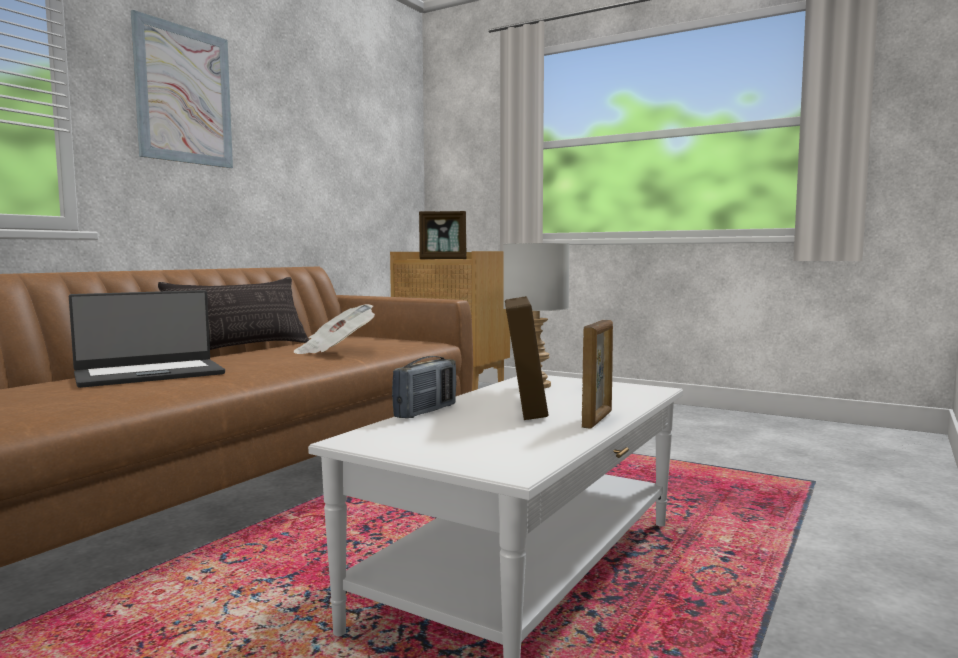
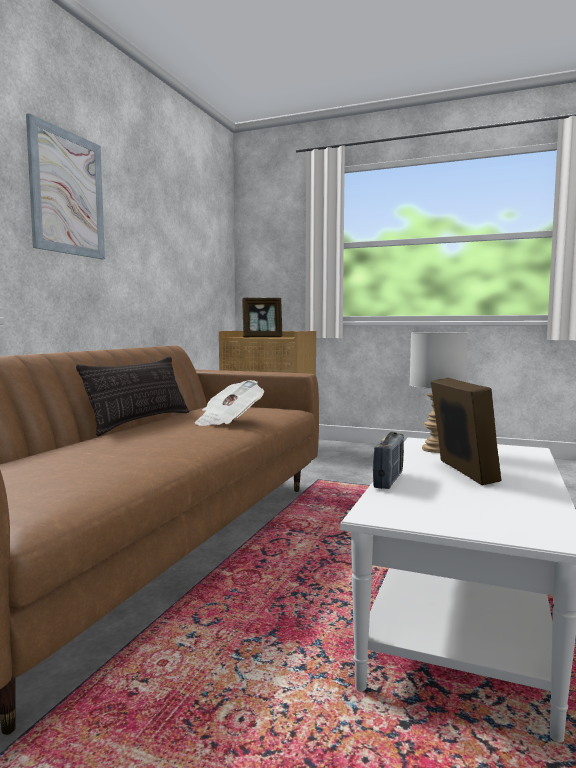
camera: 10 degrees left, 0 degrees up
(149, 374) = (97, 452): laptop -> none
(597, 419) = (537, 482): picture frame -> none

